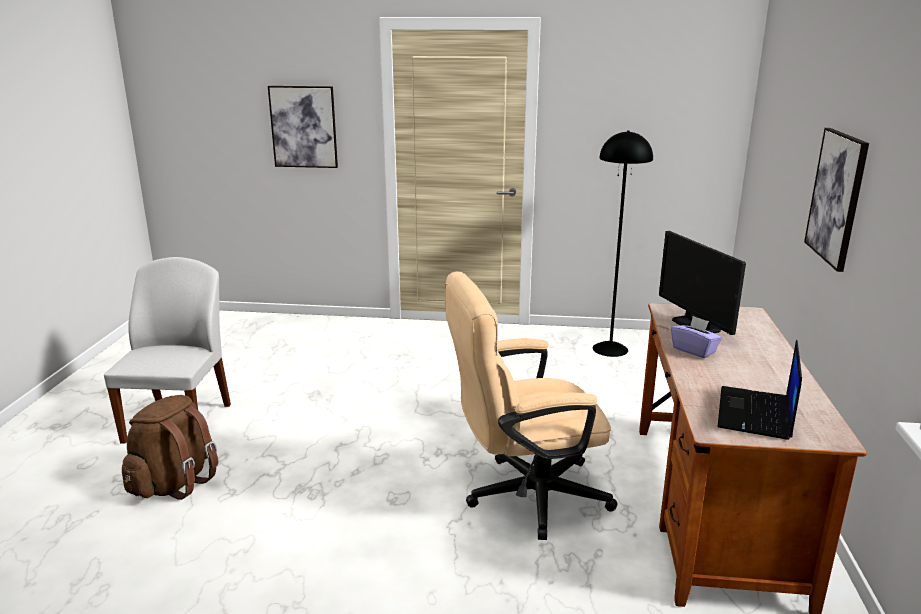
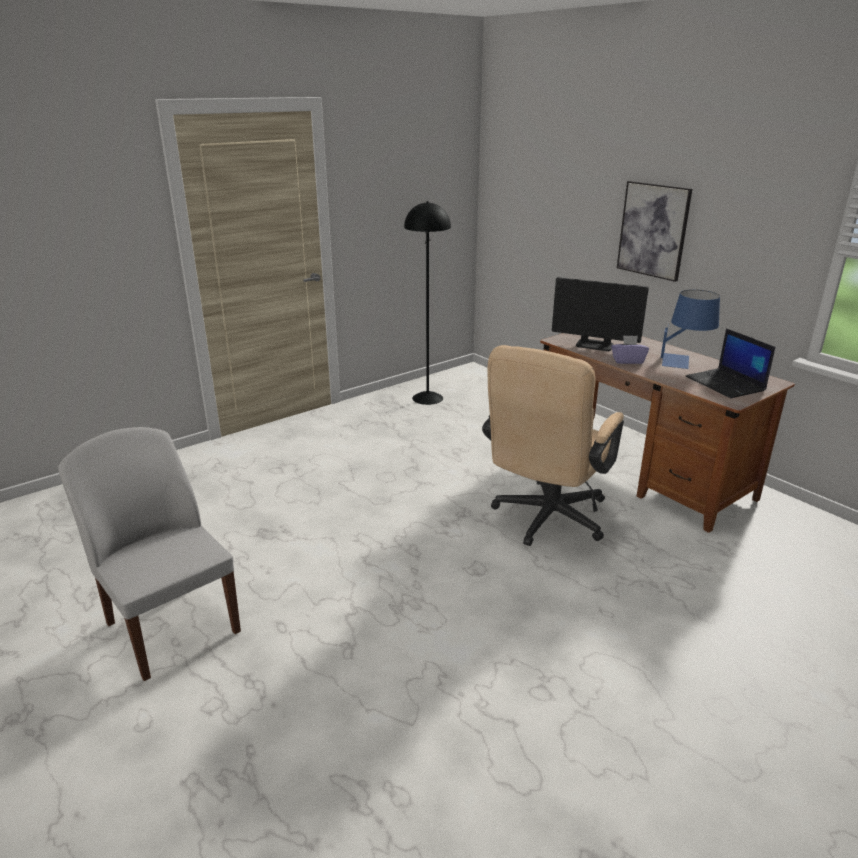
camera: 45 degrees left, 5 degrees up
(175, 483) = (279, 673): brown backpack -> none
(303, 127) = (76, 243): picture -> none
(765, 375) = (684, 361): none -> blue table lamp

